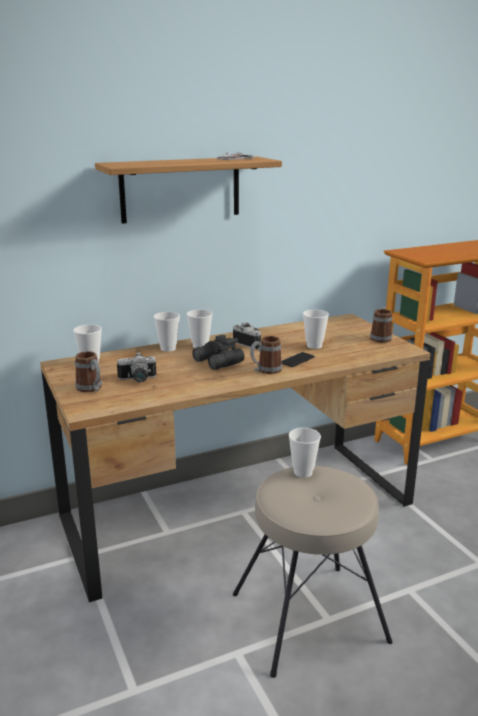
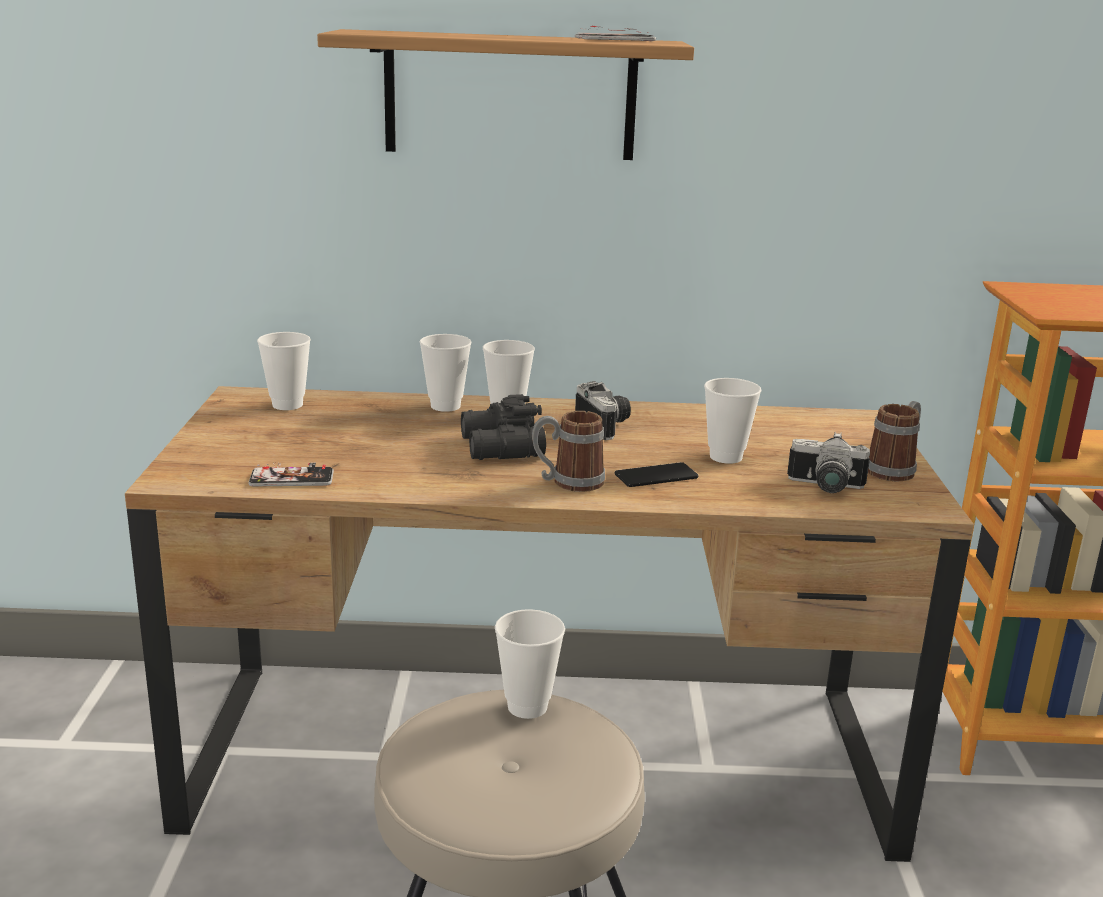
camera: 25 degrees right, 0 degrees up
(91, 389) = (232, 446): mug -> none
(137, 380) = (323, 448): camera -> camera (825, 487)
(142, 397) = (291, 478): none -> phone

